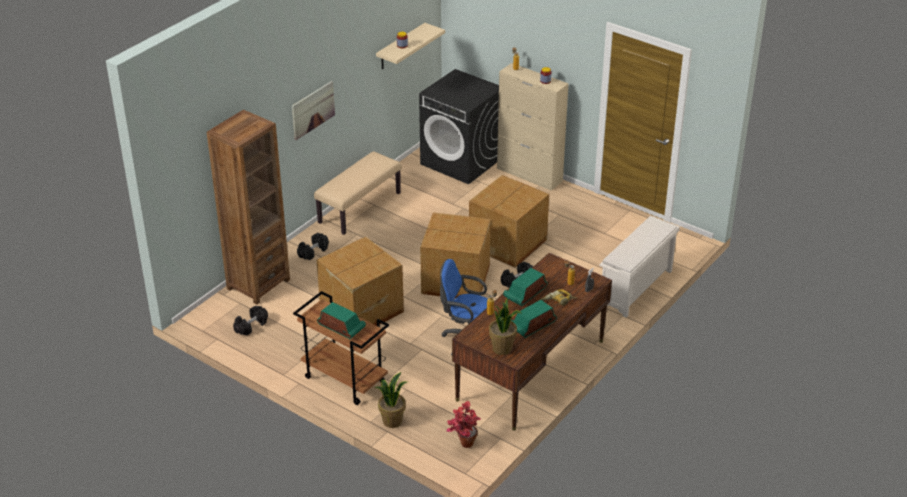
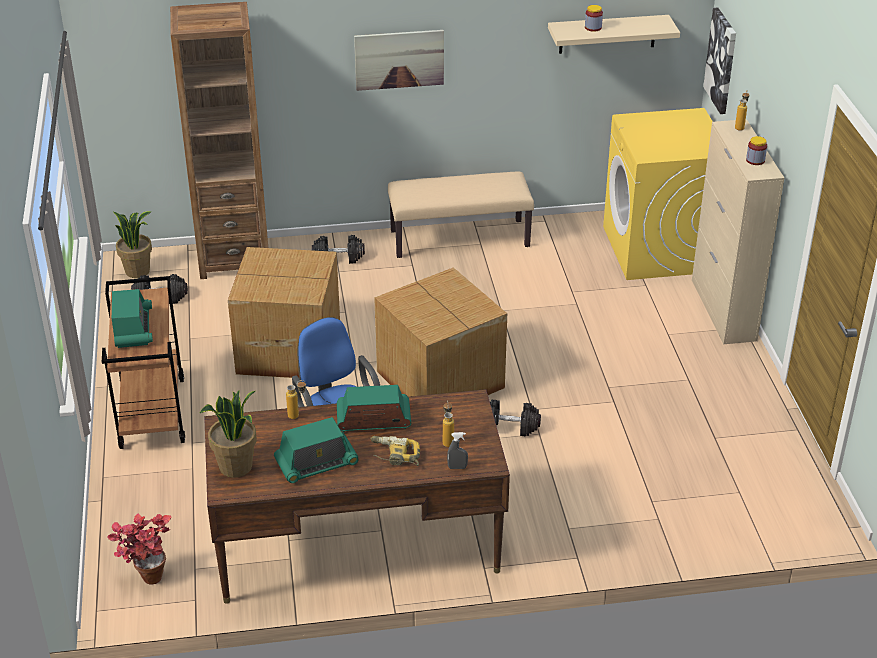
camera: 45 degrees right, 0 degrees up
(392, 421) = (124, 492): potted plant -> potted plant (138, 271)
(461, 161) = (658, 250): black washing machine -> yellow washing machine
(464, 37) = (722, 60): none -> picture
(509, 243) = (569, 376): cardboard box -> none
(532, 325) = (316, 463): radio -> radio turned 150 degrees clockwise
(636, 288) = (649, 535): white shoe rack -> none

